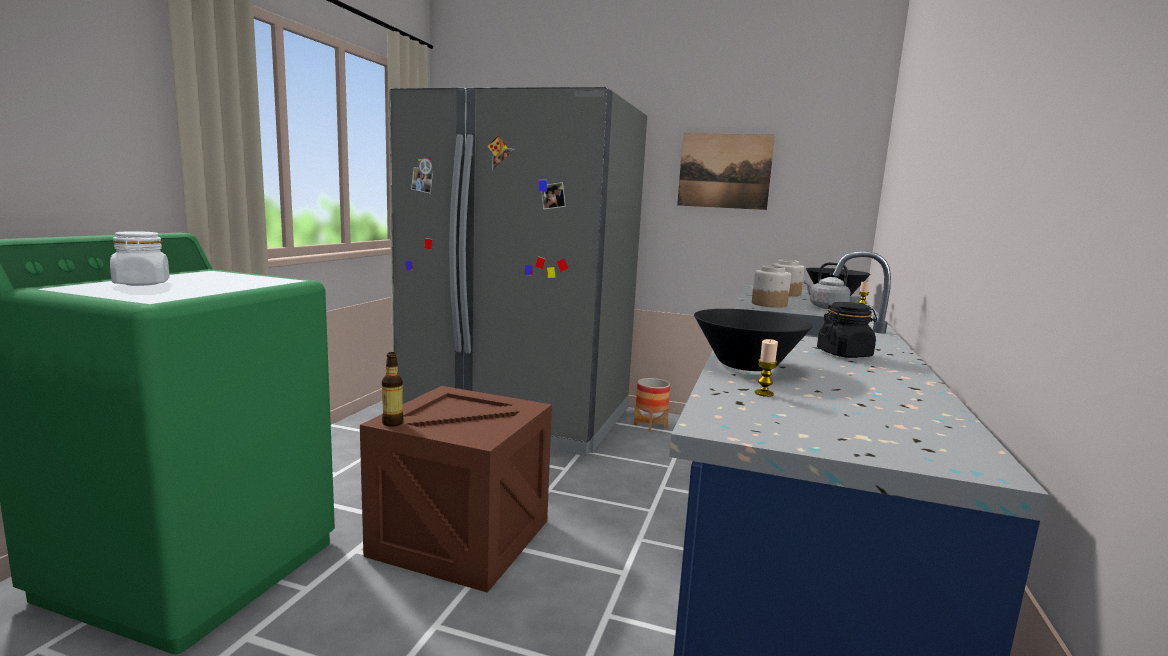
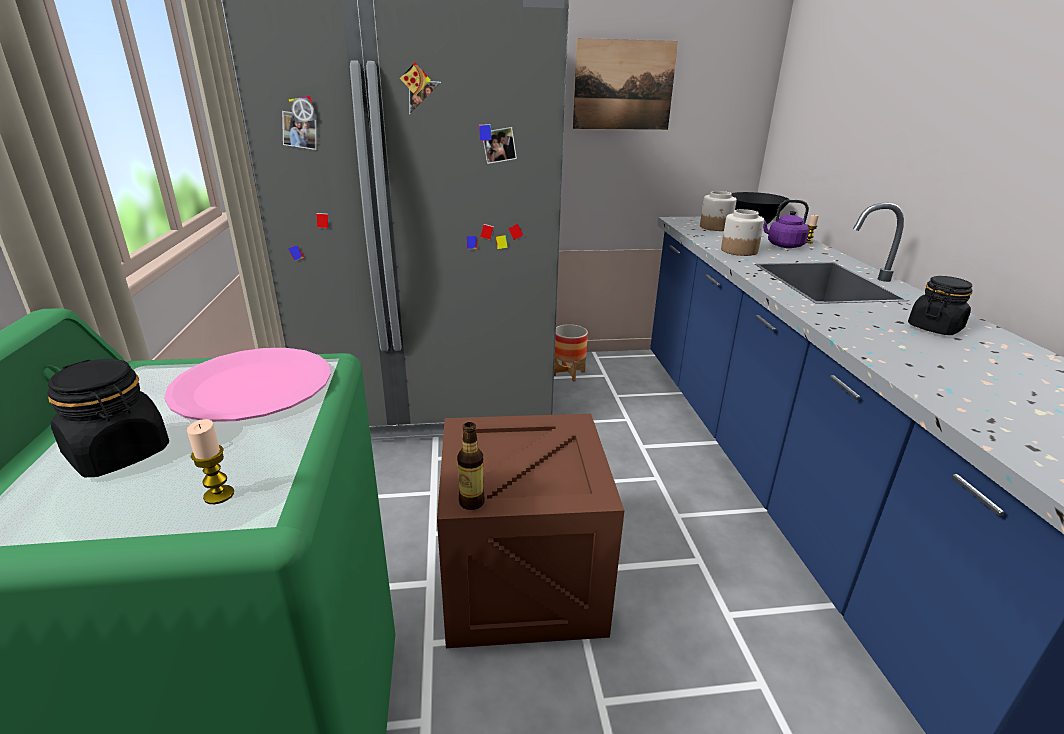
camera: 25 degrees left, 15 degrees up
(142, 283) = (119, 454): white jar -> black jar
(242, 280) = (253, 387): none -> pink plate
(746, 365) = (920, 374): black bowl -> none
(763, 393) = (1016, 423): candle -> candle (219, 495)
(825, 307) = (783, 245): grey kettle -> purple kettle

